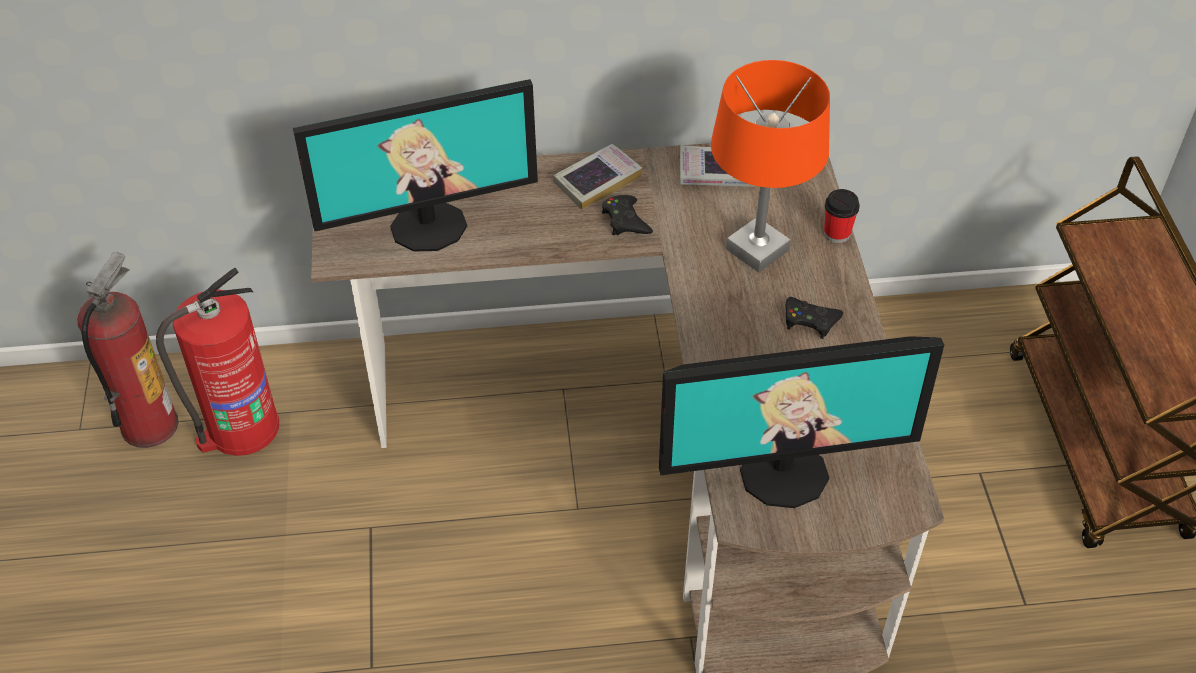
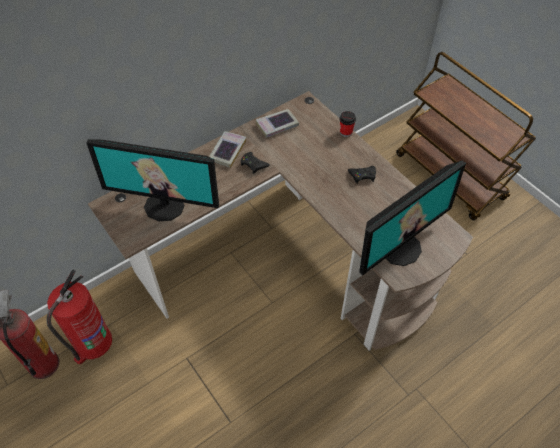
camera: 30 degrees left, 5 degrees up
(428, 225) = (164, 206): monitor -> monitor turned 60 degrees clockwise
(756, 249) = (318, 153): orange table lamp -> none

